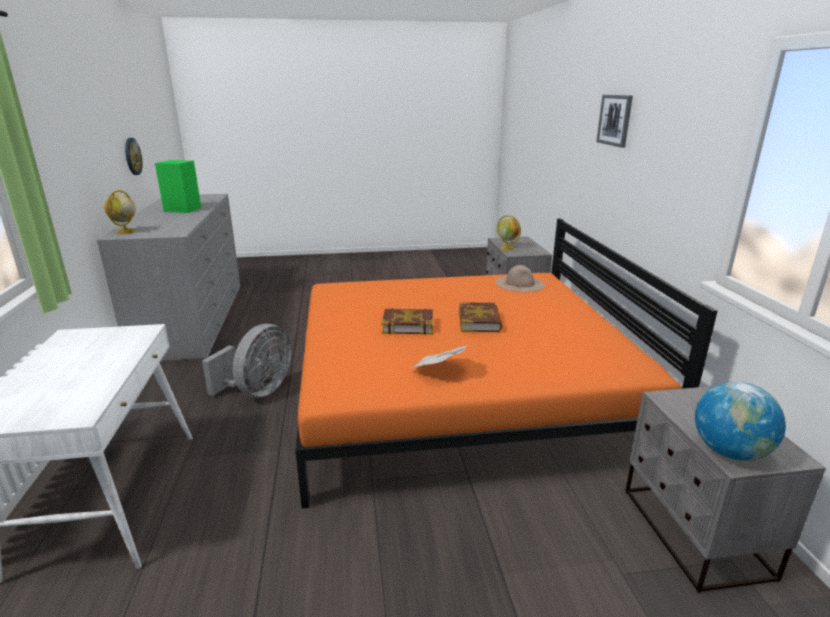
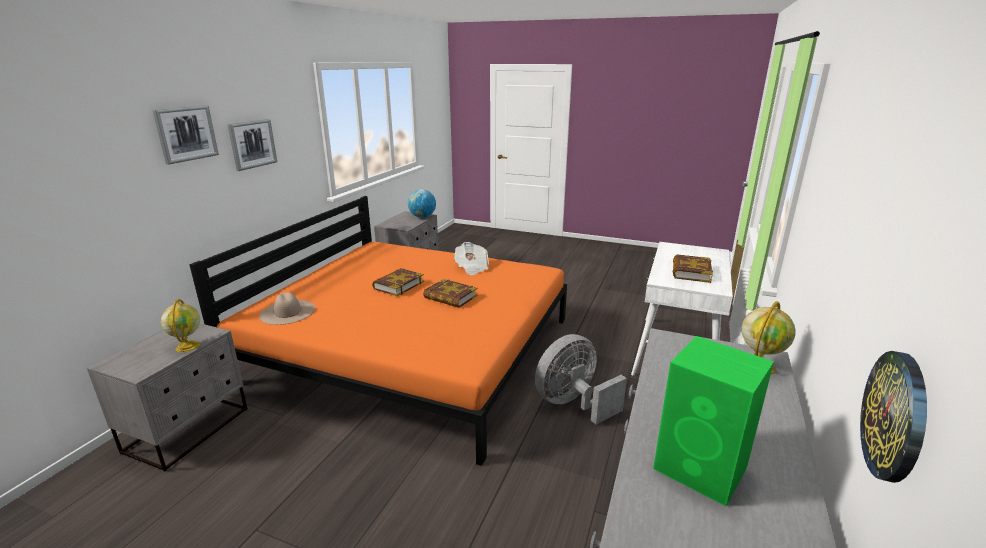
camera: 150 degrees left, 0 degrees up
(85, 354) = (690, 272): none -> book
(652, 149) = (252, 144): none -> picture

